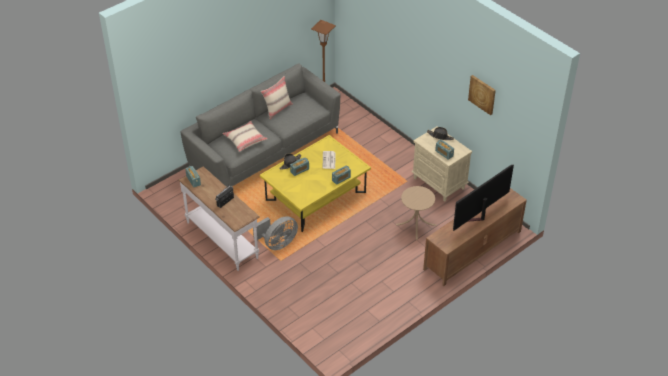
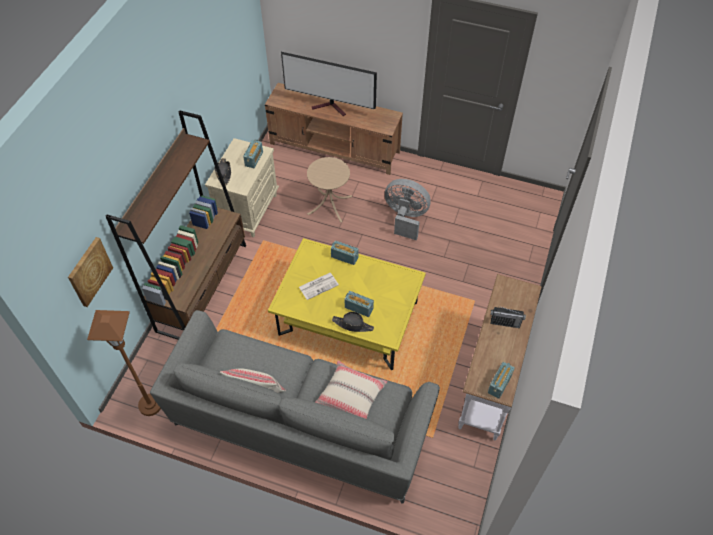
camera: 120 degrees left, 10 degrees up
(277, 243) = (452, 317): grey fan -> grey fan (405, 218)
(389, 144) = (202, 286): none -> brown bookcase
(482, 94) = (214, 61): picture -> picture (89, 271)

